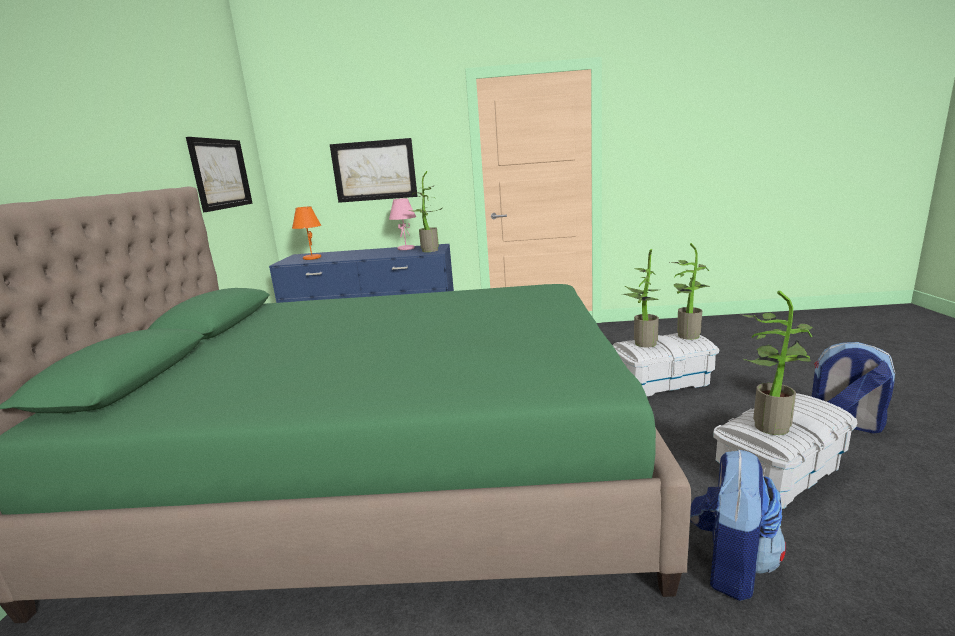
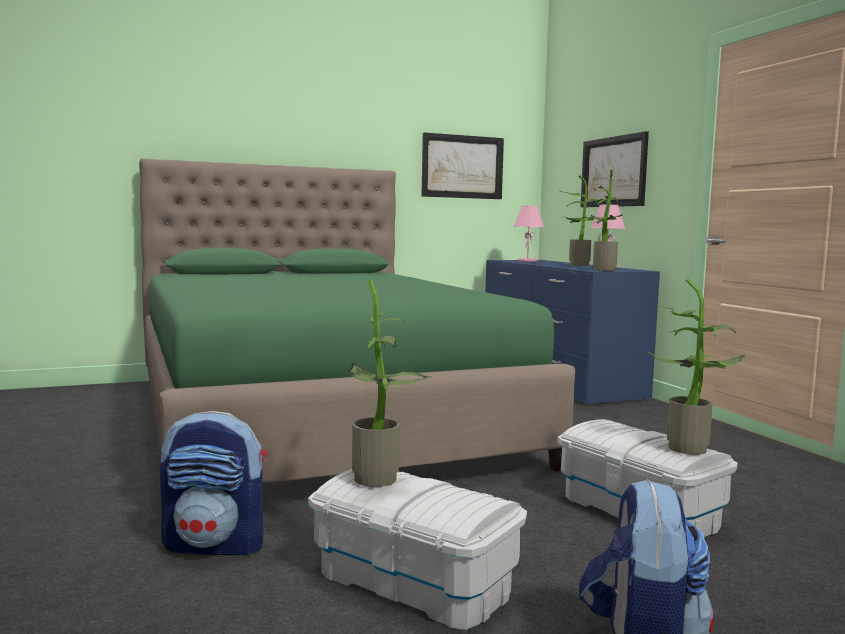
camera: 65 degrees right, 10 degrees down
(311, 258) = (527, 261): orange table lamp -> pink table lamp
(641, 343) = (613, 426): potted plant -> potted plant (579, 265)

